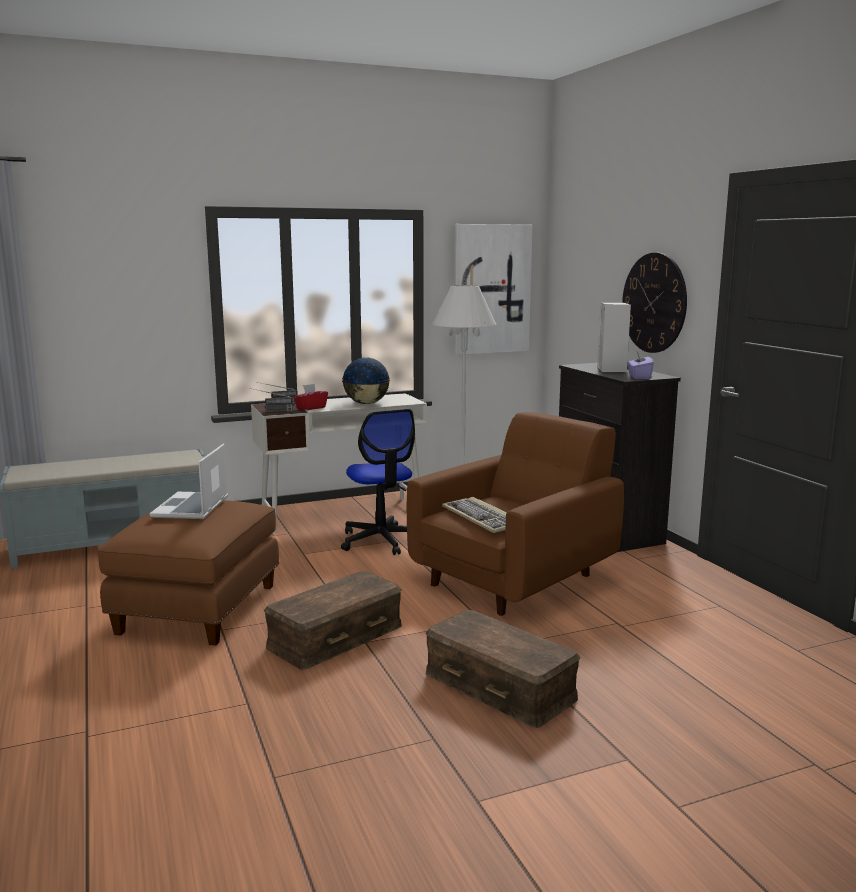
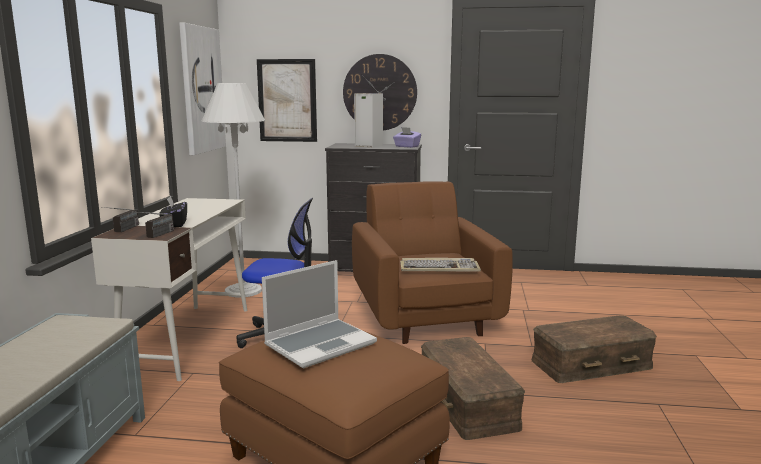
camera: 60 degrees left, 0 degrees up
(192, 508) = (320, 344): laptop -> laptop turned 75 degrees counterclockwise
(311, 408) = (174, 224): red tissue box -> black tissue box
(366, 403) = (202, 210): globe -> none
(584, 305) = (287, 100): none -> picture

